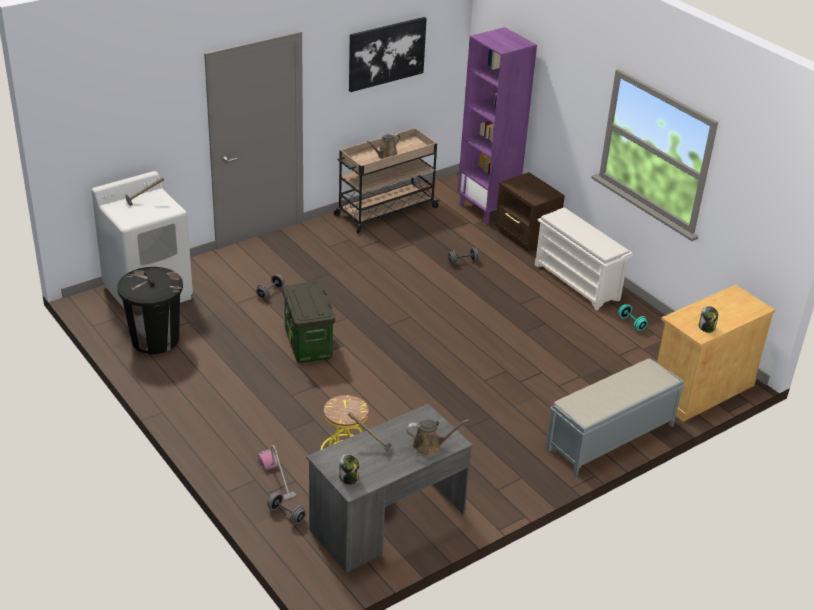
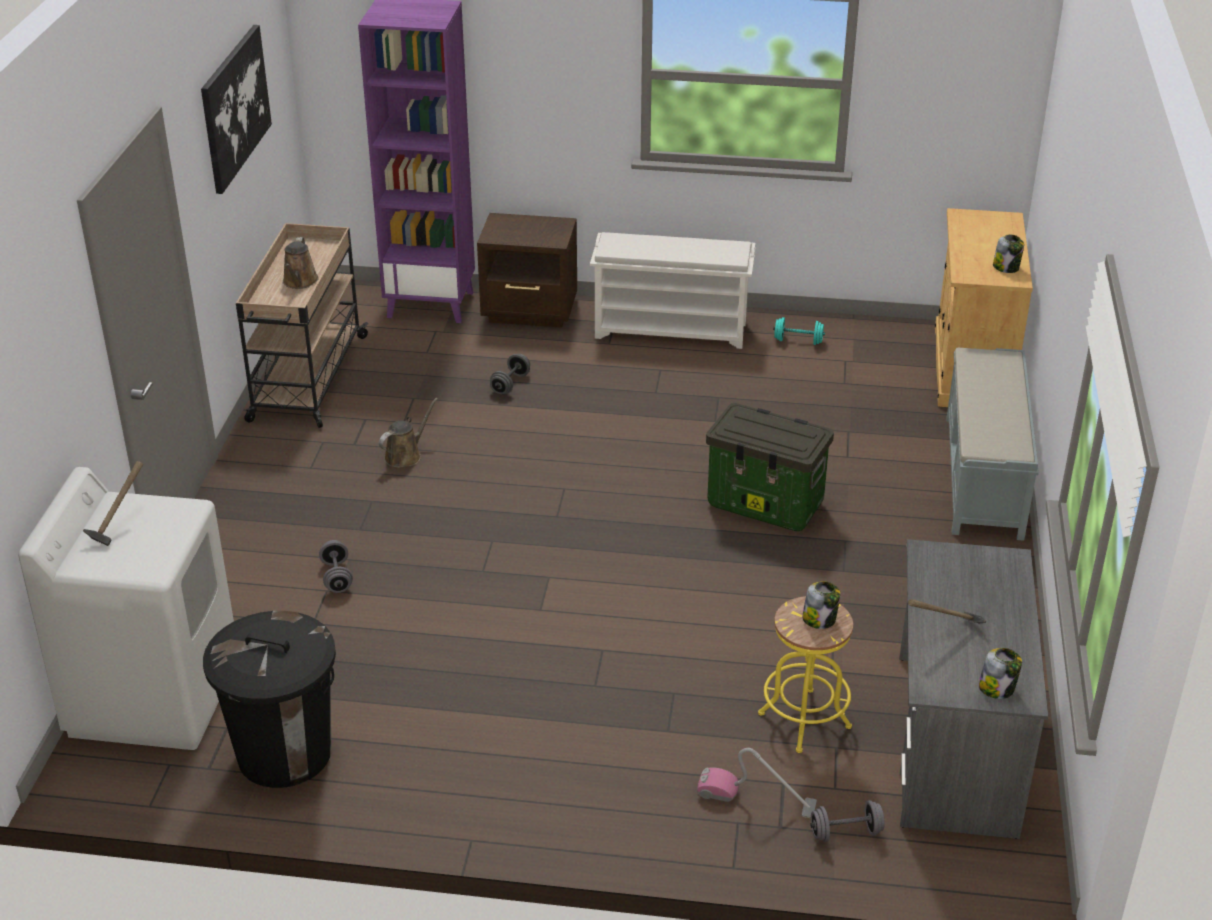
camera: 45 degrees left, 0 degrees up
(309, 344) = (504, 607): storage box -> storage box (767, 504)
(349, 410) = (819, 619): none -> jar
(429, 446) = (999, 585): brown watering can -> brown watering can (405, 455)

